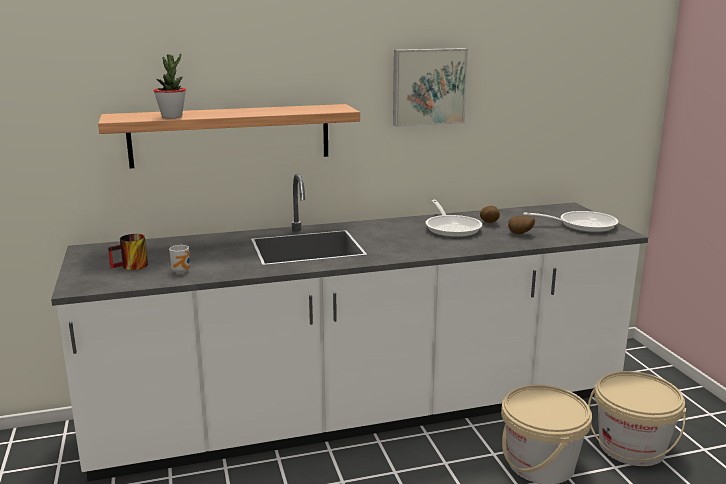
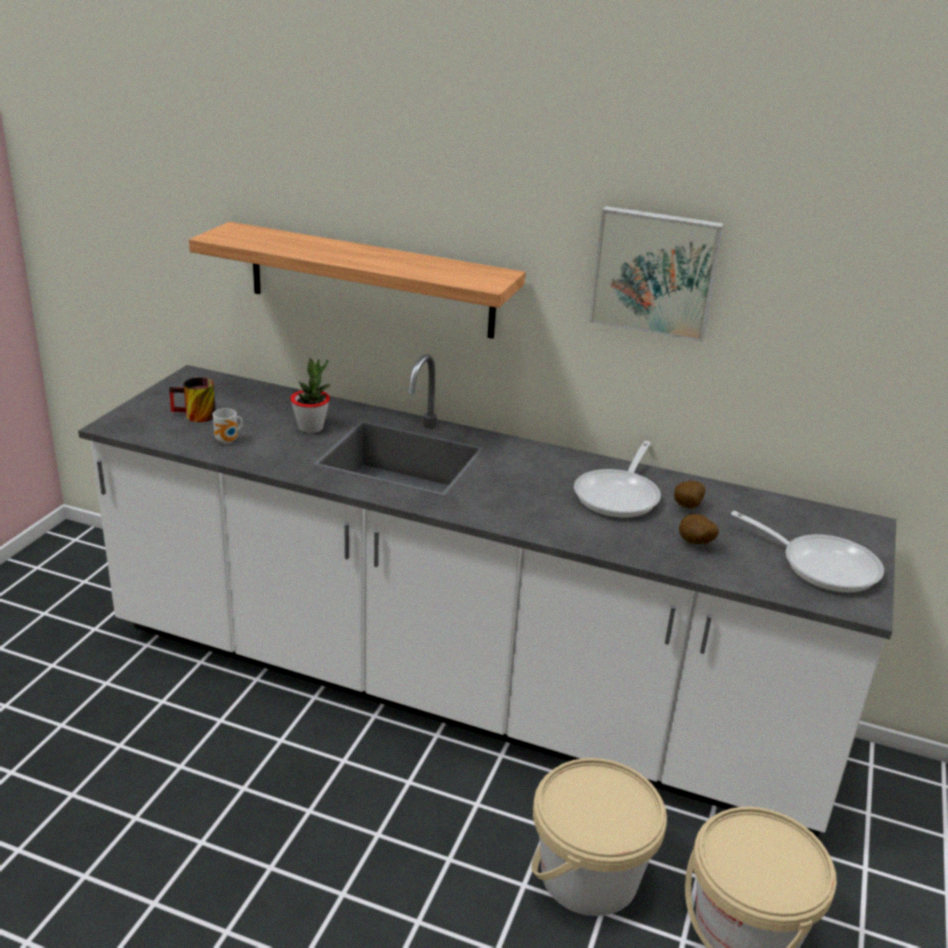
camera: 35 degrees right, 10 degrees up
(172, 116) = (276, 246): potted plant -> potted plant (311, 428)

